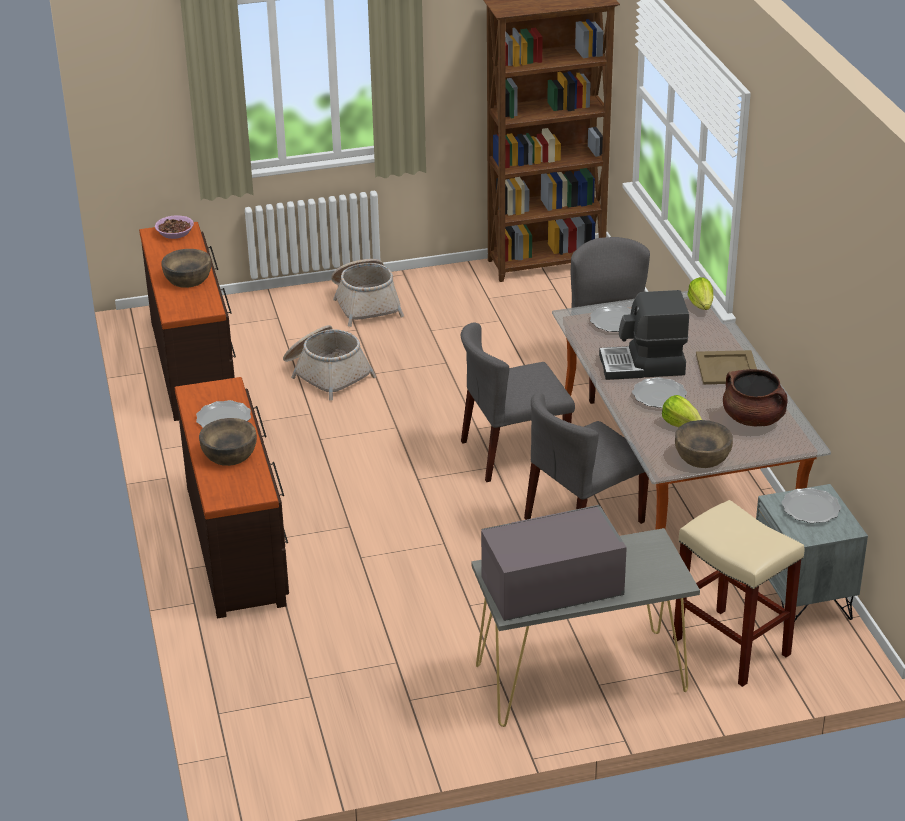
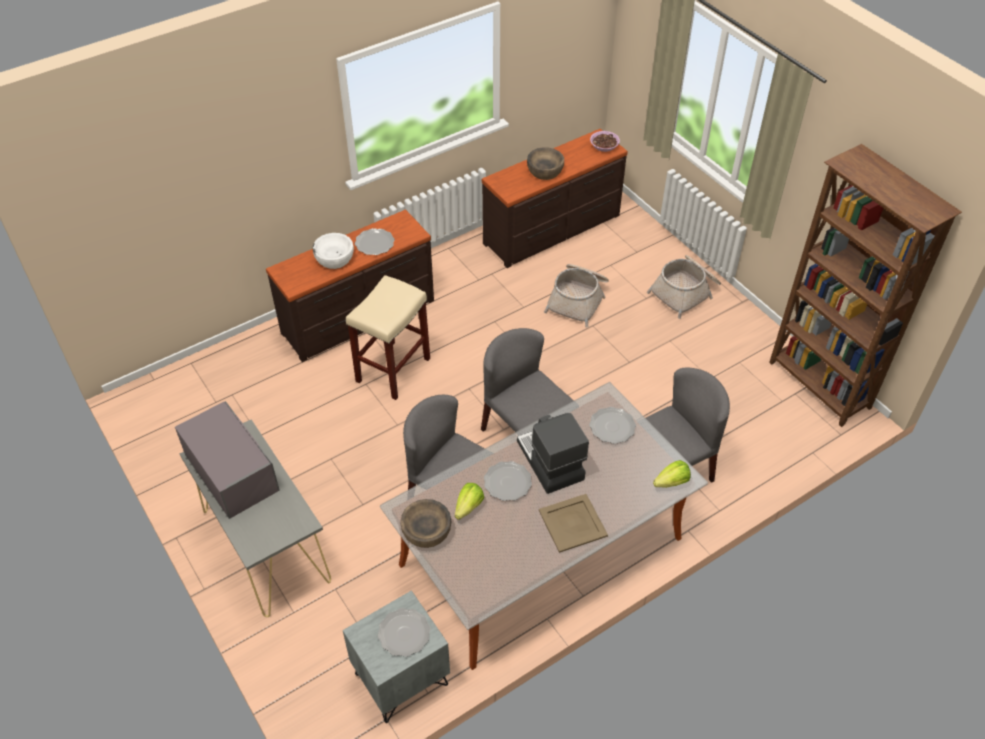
camera: 70 degrees right, 15 degrees up
(229, 453) = (334, 259): brown bowl -> white bowl
(729, 646) = (326, 636): beige stool -> beige stool (393, 369)
(753, 418) = (498, 558): brown cooking pot -> none

